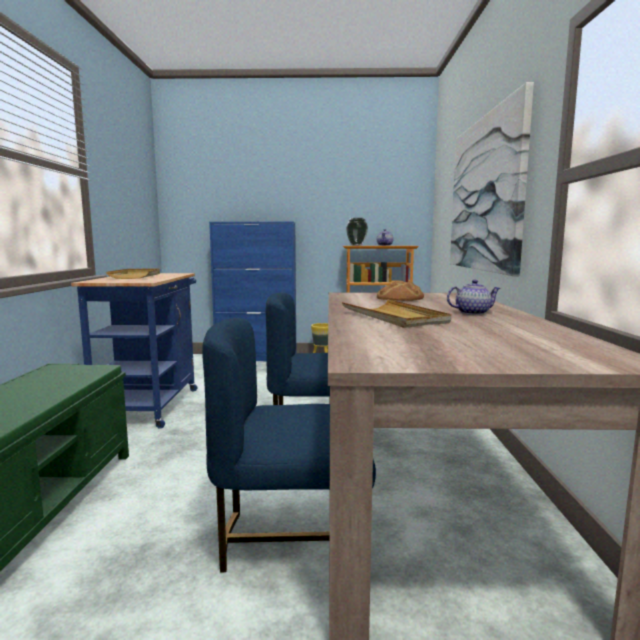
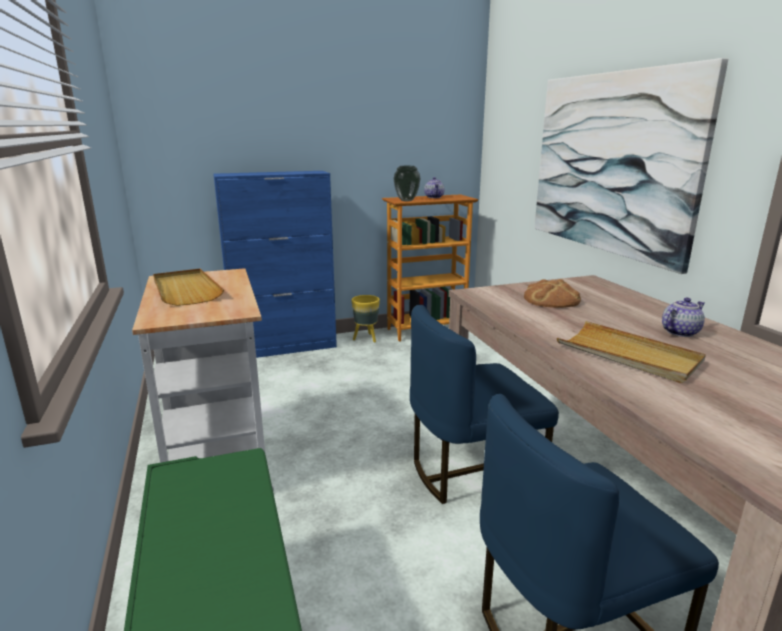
camera: 20 degrees left, 10 degrees up
(151, 404) = (218, 453): blue cart -> white cart

